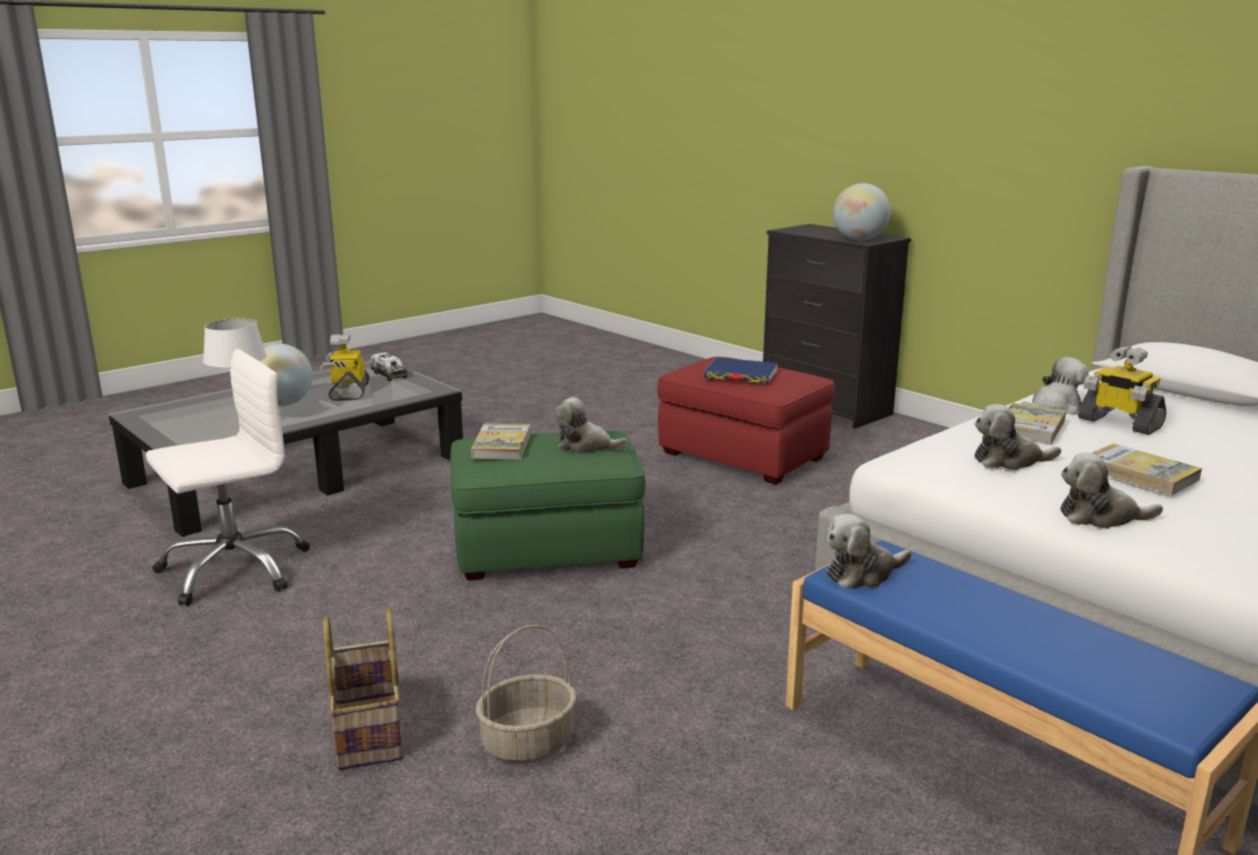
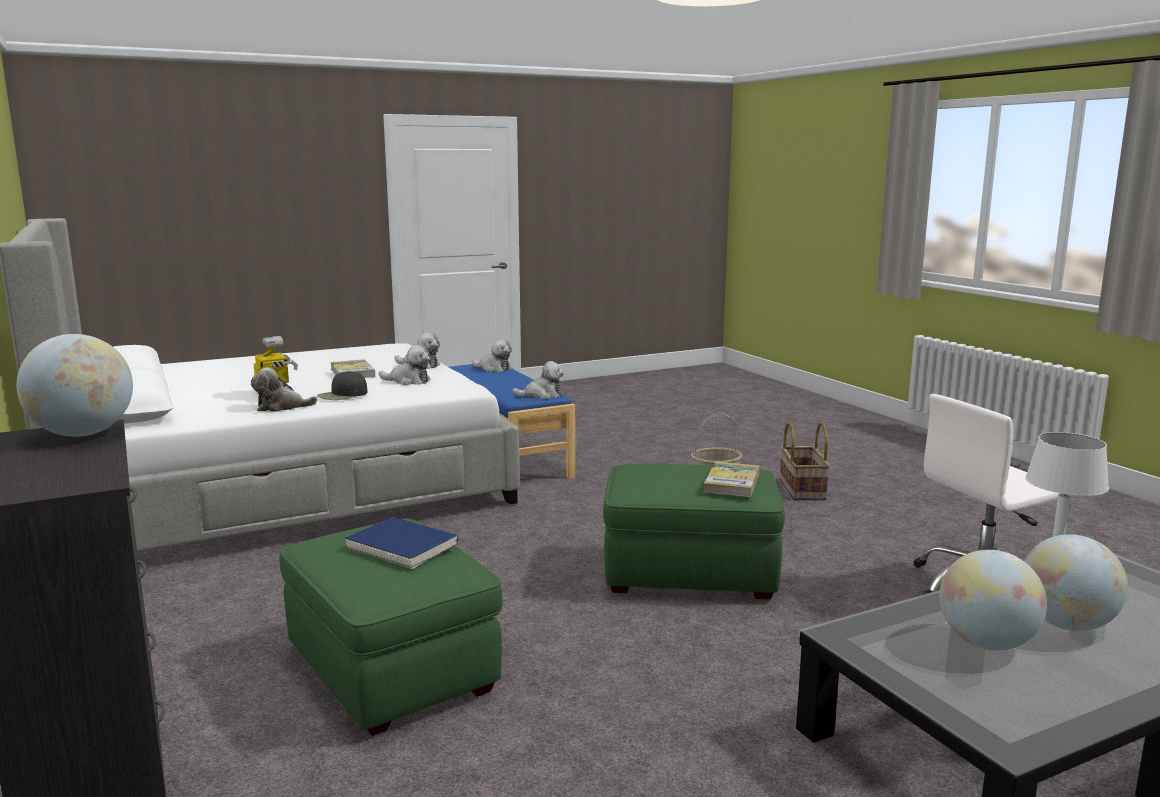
camera: 165 degrees left, 5 degrees down
(348, 392) = (986, 643): toy robot -> globe
(389, 375) = (950, 690): toy truck -> none
(586, 446) = (654, 476): plush toy -> plush toy (494, 368)
(743, 456) = (391, 669): red ottoman -> green ottoman
(1030, 427) = (342, 395): book -> black cap

